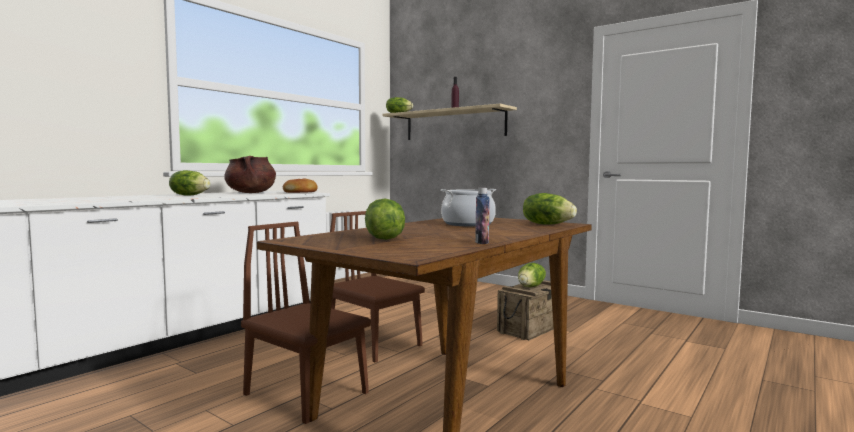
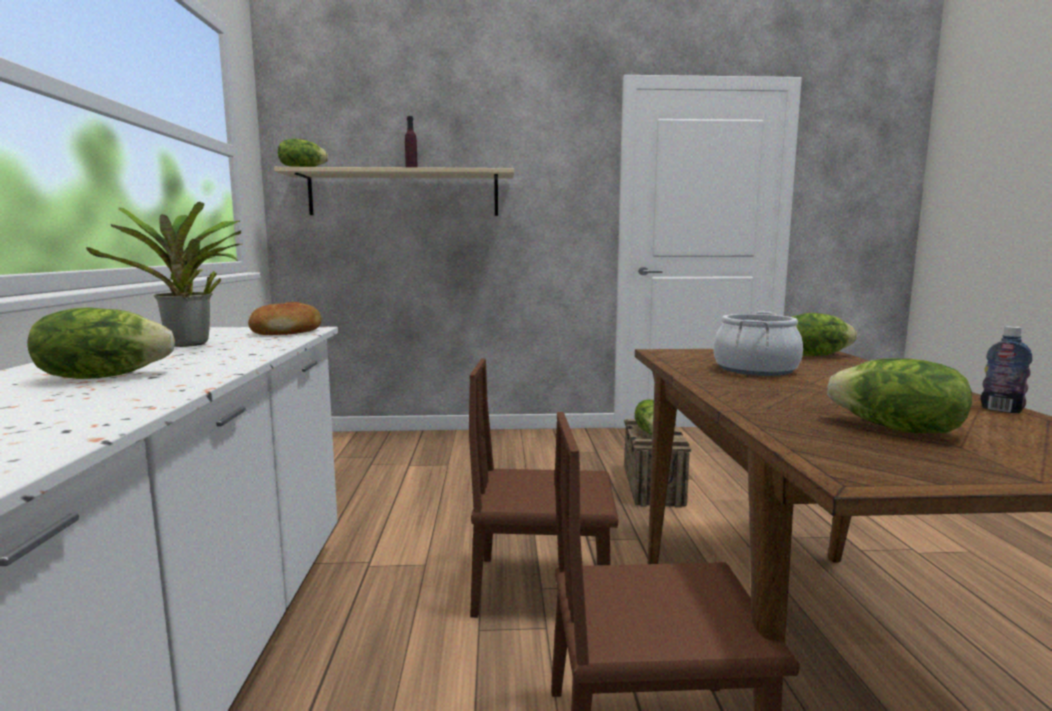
camera: 40 degrees left, 5 degrees up
(251, 193) = (189, 345): brown cooking pot -> potted plant

